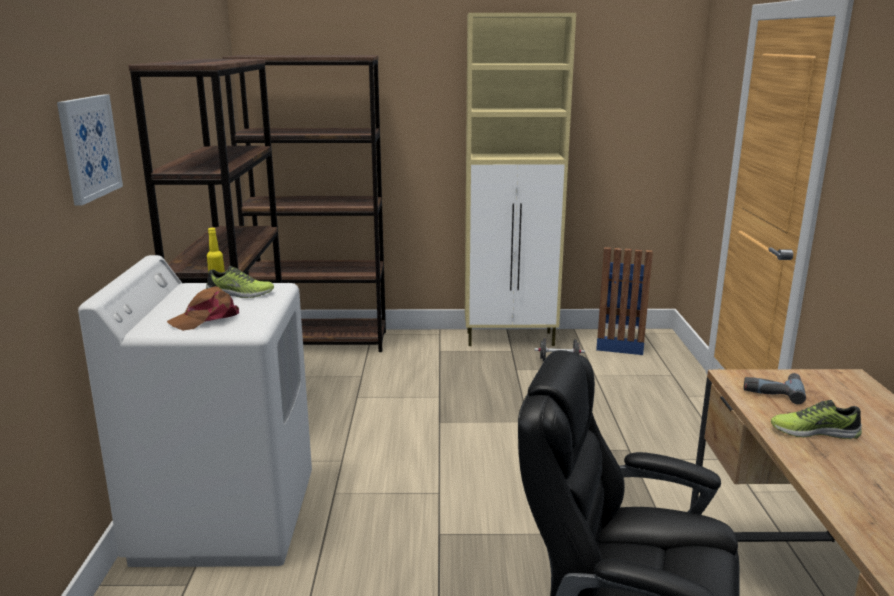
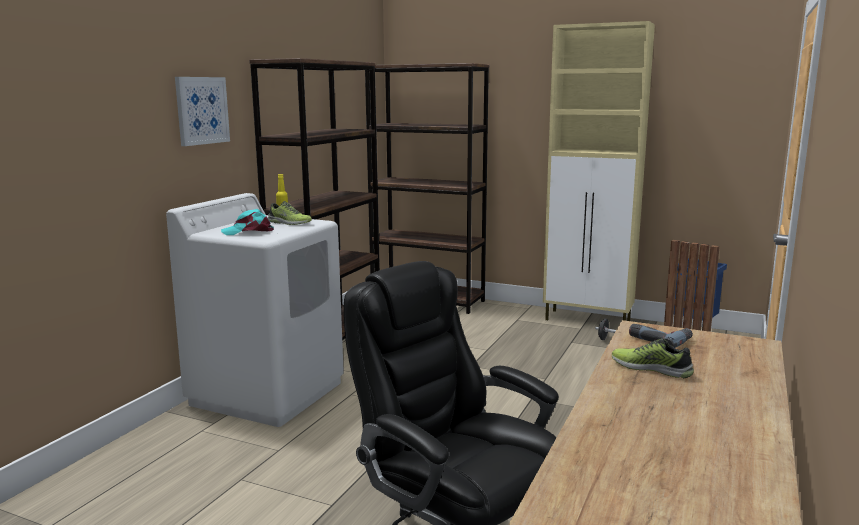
camera: 25 degrees right, 5 degrees down
(206, 319) = (248, 231): brown cap -> turquoise cap

